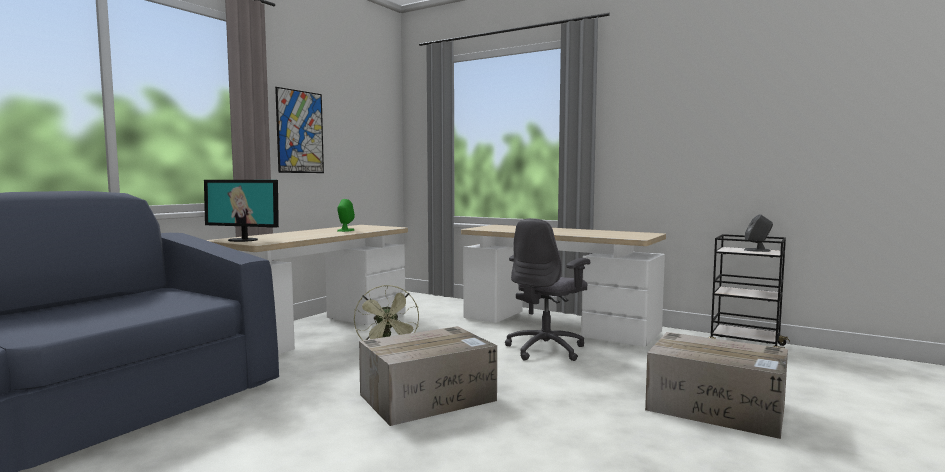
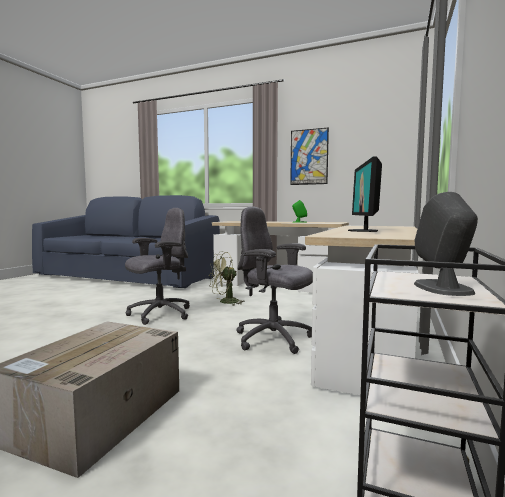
camera: 80 degrees right, 0 degrees up
(243, 240) = (234, 221): monitor -> monitor (363, 231)
(429, 397) = (159, 314): cardboard box -> grey office chair

